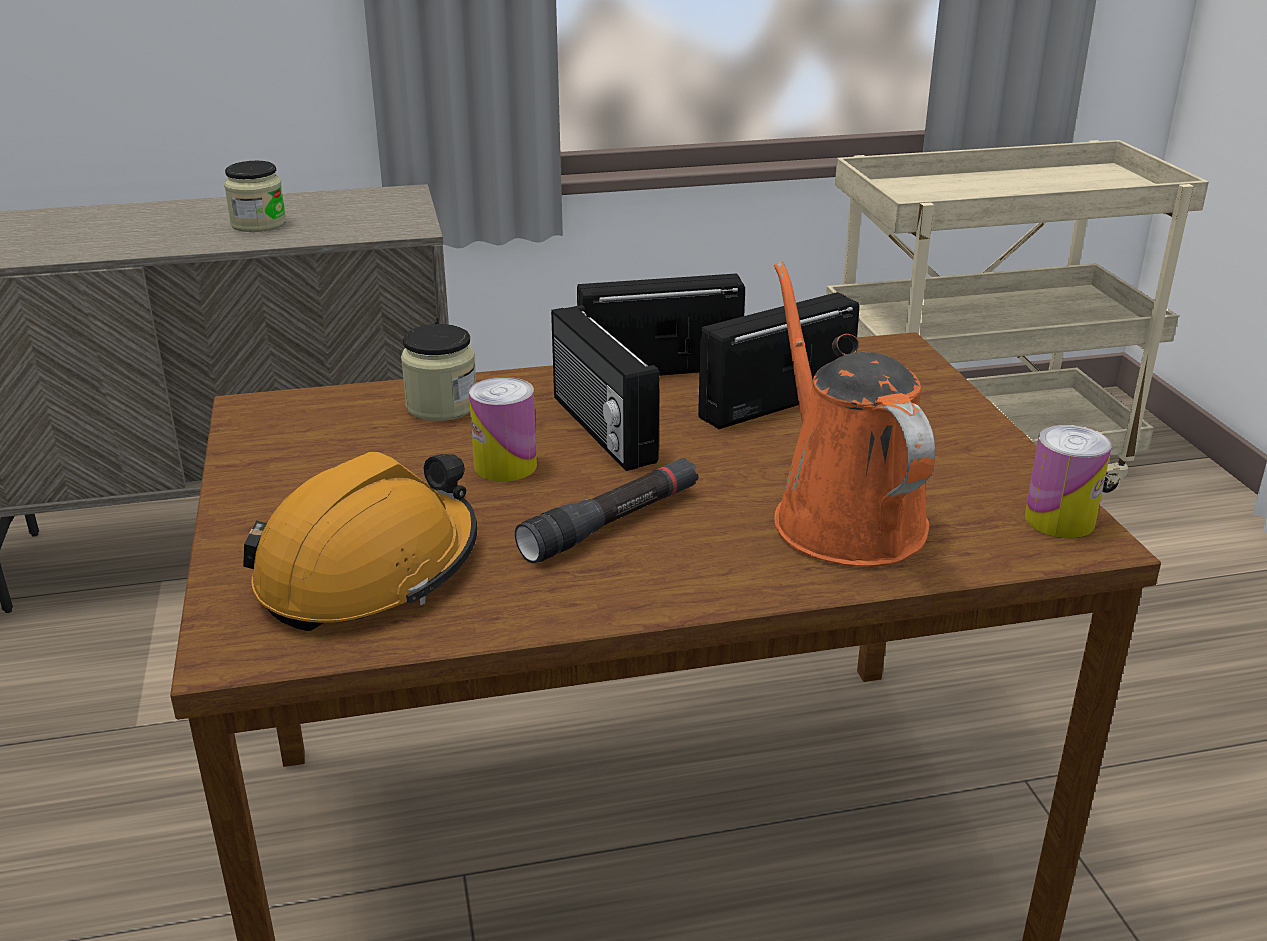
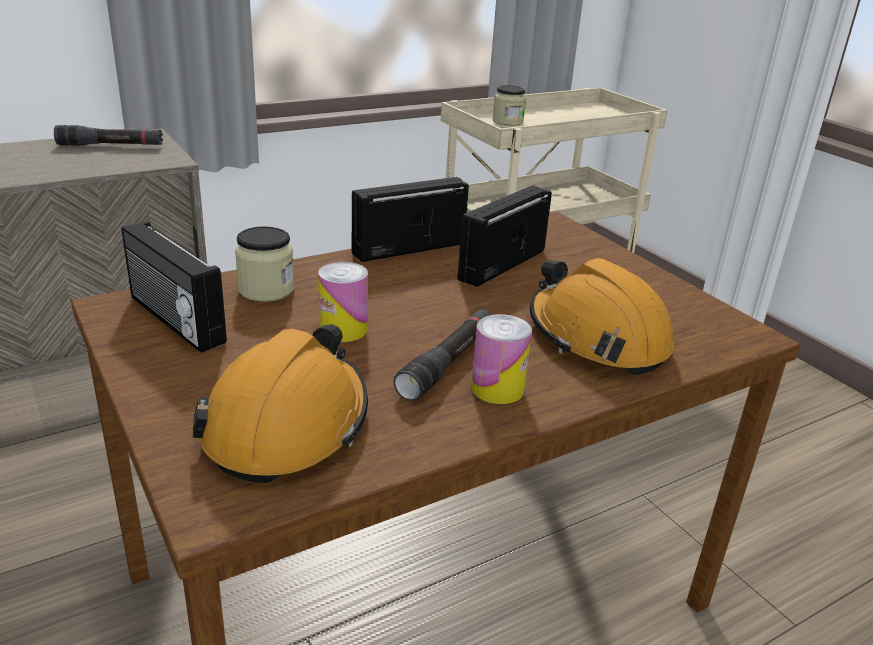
camera: 20 degrees left, 0 degrees up
(258, 224) = (41, 162): jar -> jar (507, 122)
(351, 205) = (111, 145): none -> black flashlight
(600, 429) = (395, 295): radio -> radio (174, 320)
(842, 515) = (596, 337): orange watering can -> orange hard hat
(1059, 520) = (726, 324): can -> can (497, 389)

